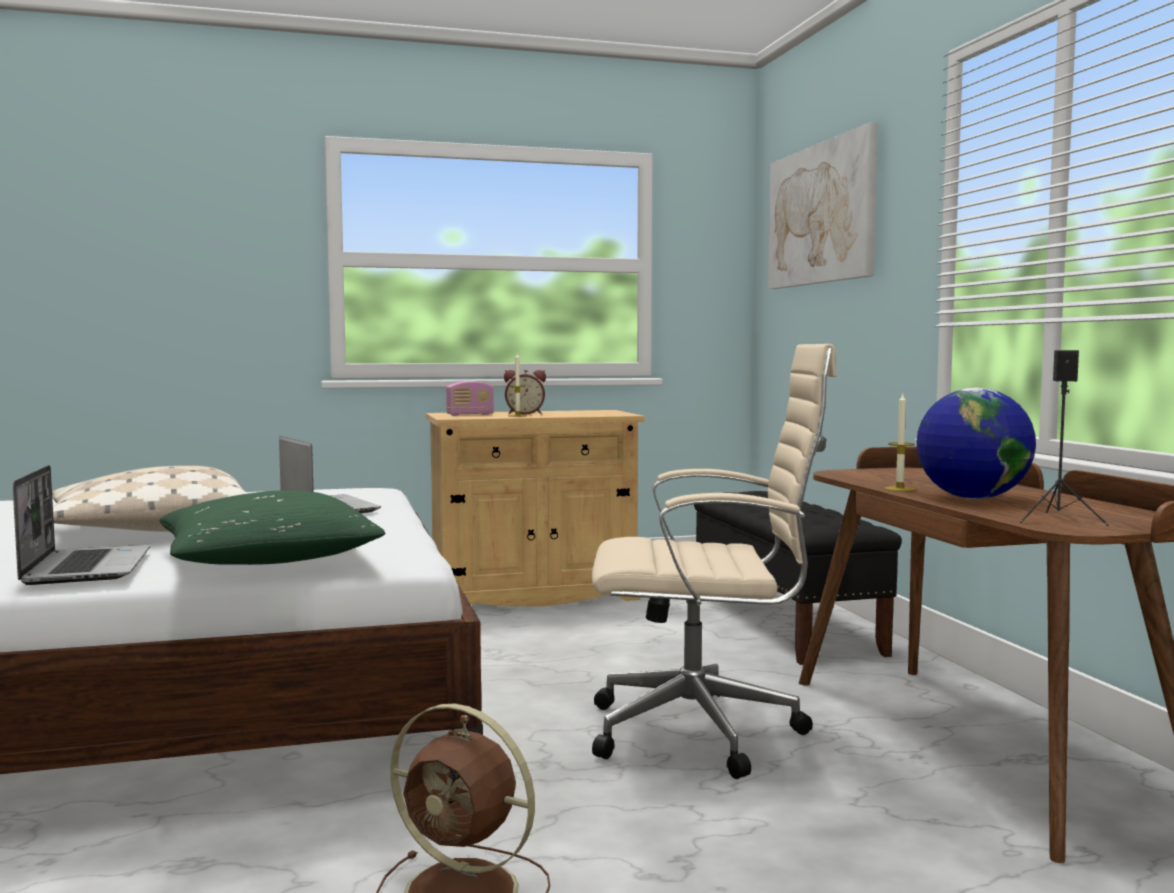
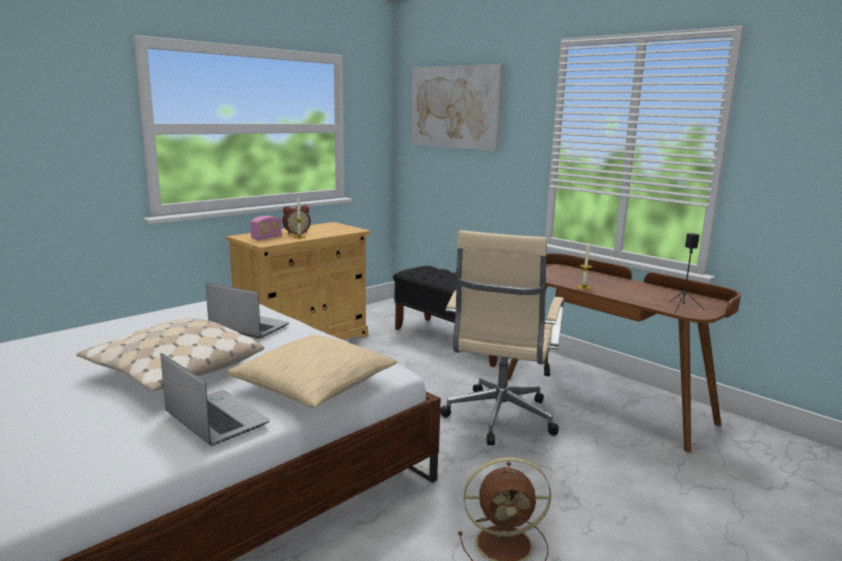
camera: 30 degrees left, 10 degrees up
(268, 559) = (313, 386): green pillow -> beige pillow
(705, 732) = (499, 420): beige office chair -> beige office chair turned 135 degrees clockwise
(972, 498) = (623, 292): globe -> none

